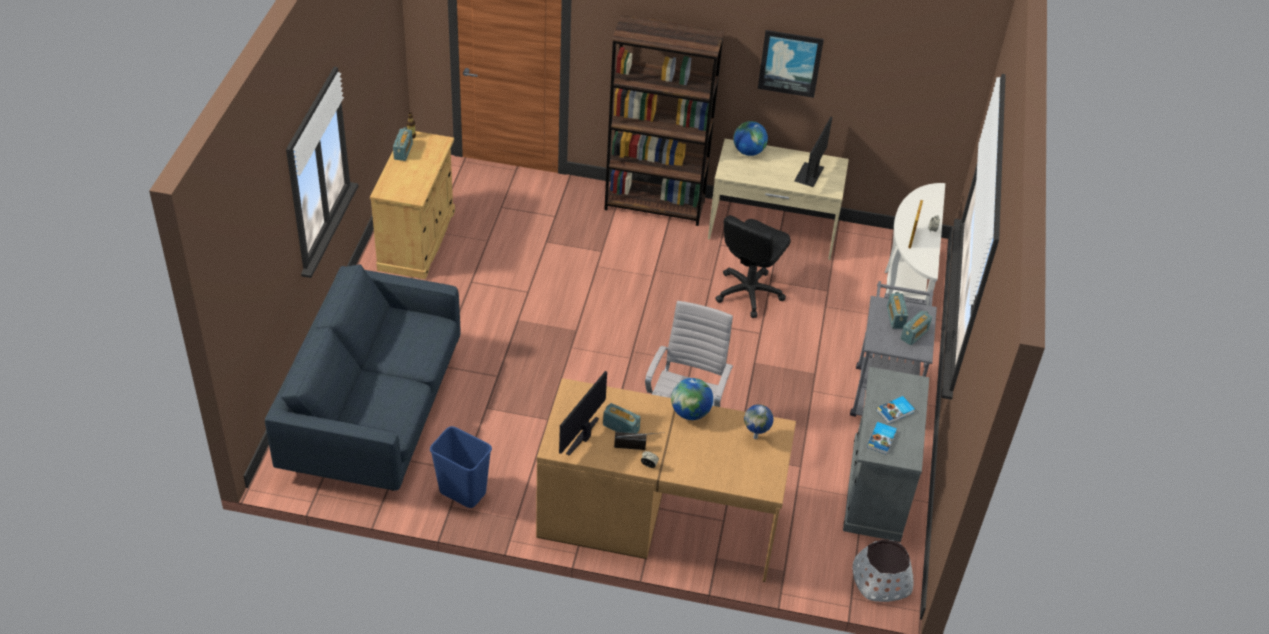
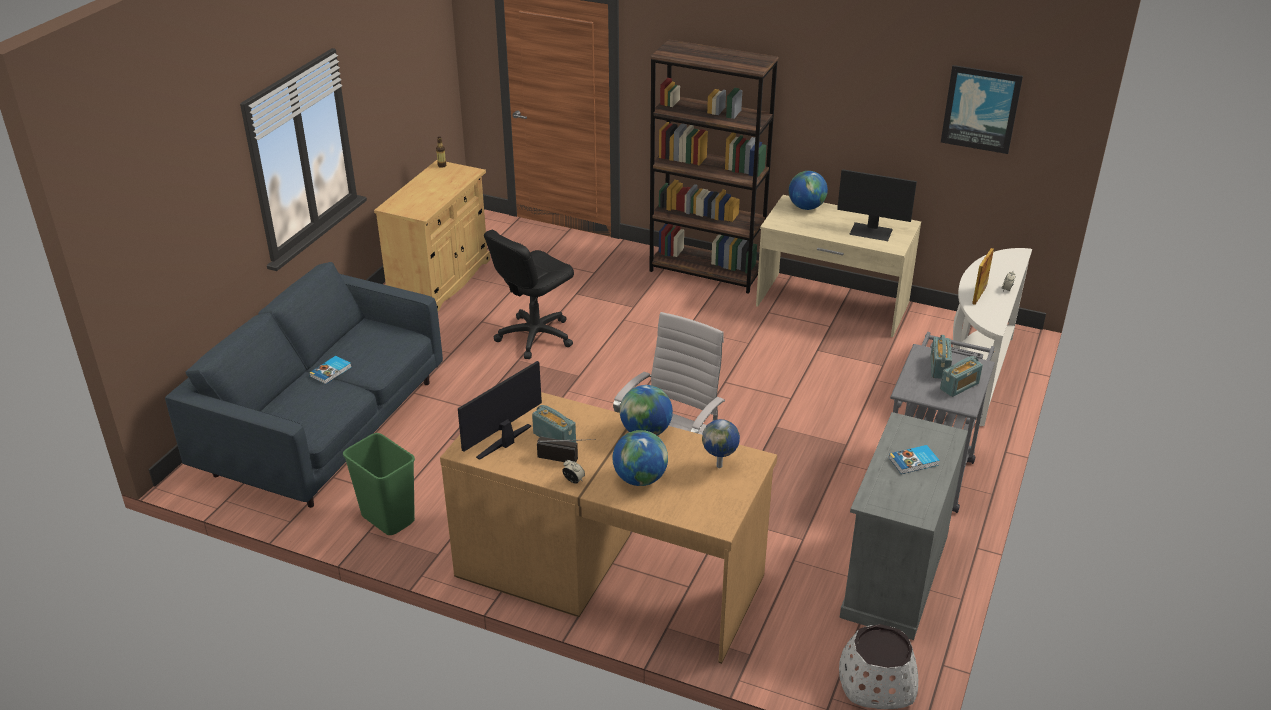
camera: 15 degrees right, 10 degrees down
(403, 151) = (427, 176): radio -> none
(463, 492) = (389, 518): blue trash can -> green trash can
(699, 457) = (640, 479): none -> globe
(748, 293) = (788, 359): black office chair -> black office chair (535, 336)
(790, 63) = (852, 98): picture -> picture (981, 109)
(809, 175) = (871, 231): monitor -> monitor turned 105 degrees counterclockwise
(882, 439) = (888, 490): book -> book (331, 372)

